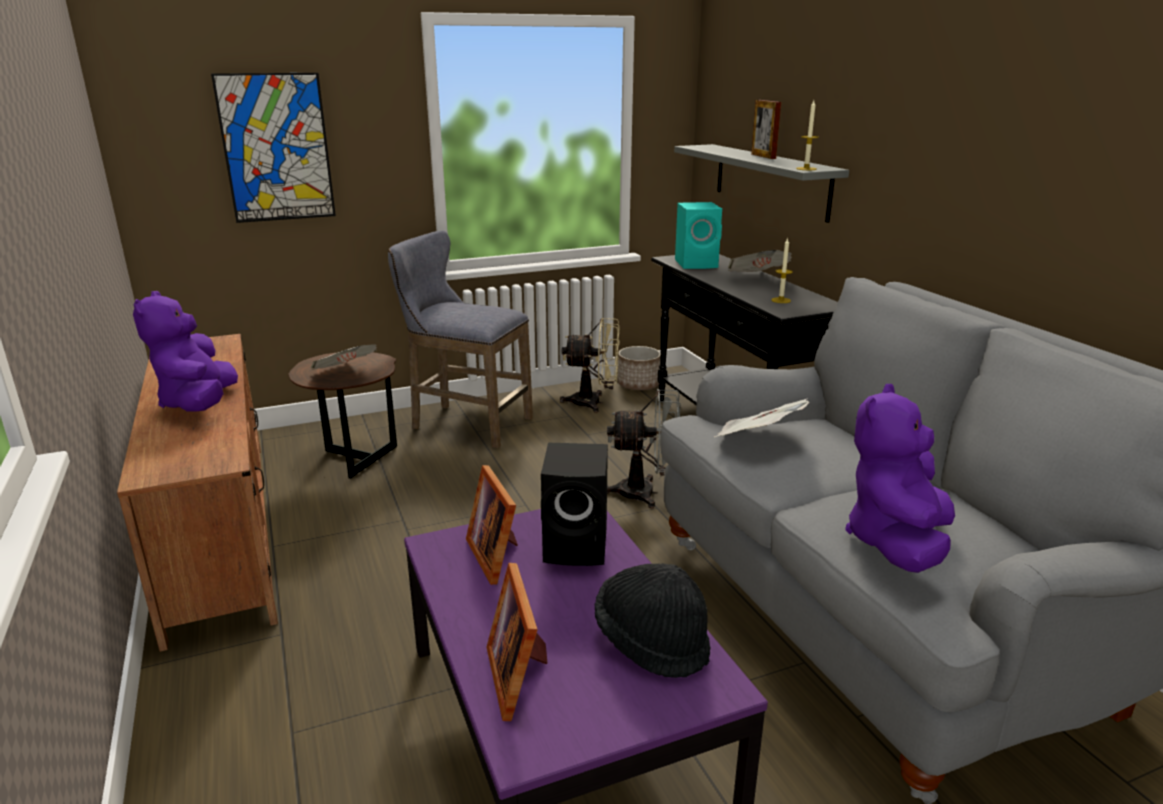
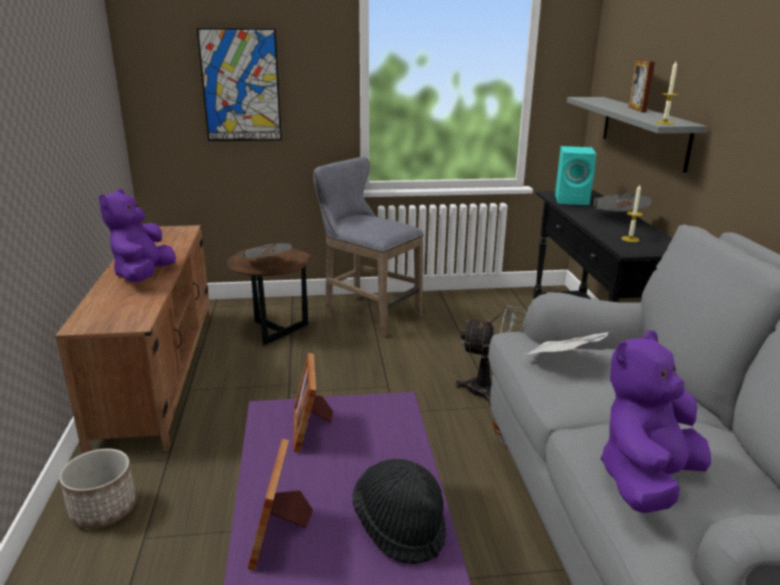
camera: 15 degrees right, 0 degrees up
(578, 546) = (379, 431): black speaker -> none
(594, 403) = (477, 309): beige fan -> none
(639, 385) = (521, 298): planter -> planter (104, 509)

